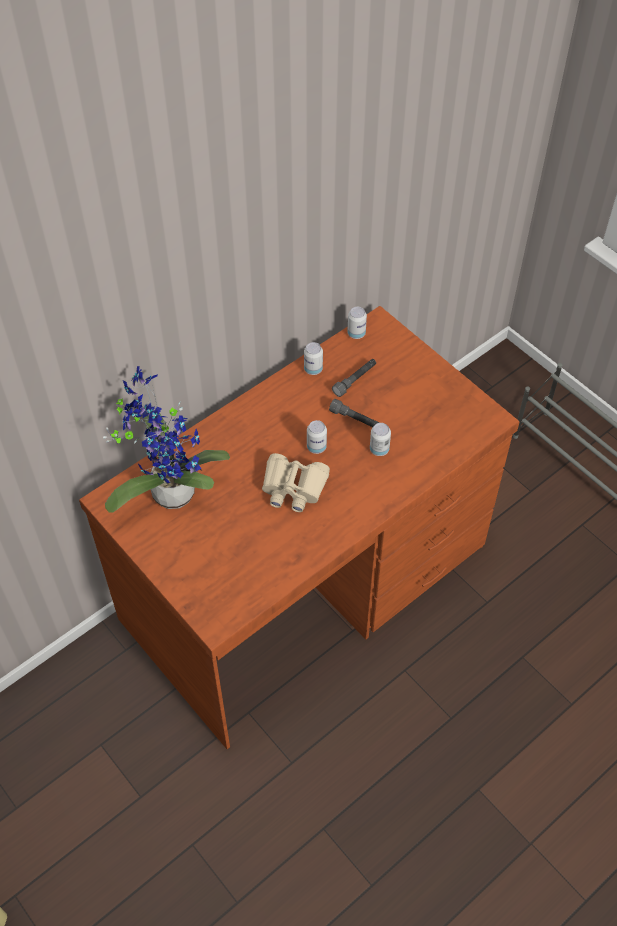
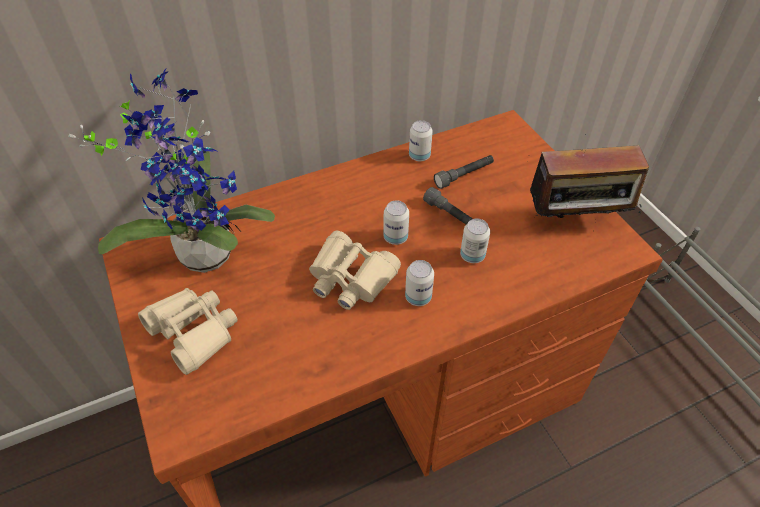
camera: 15 degrees right, 5 degrees down
(193, 554) = (194, 332): none -> beige binoculars
(356, 333) = (479, 131): can -> can (418, 297)
(451, 403) = (576, 221): none -> radio

